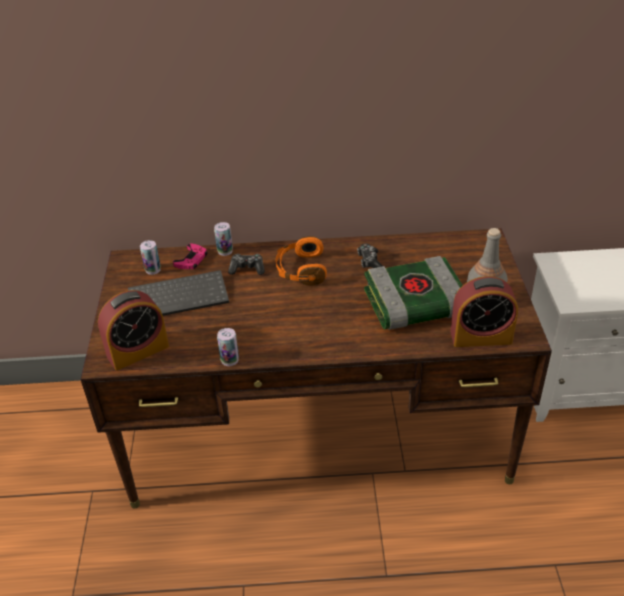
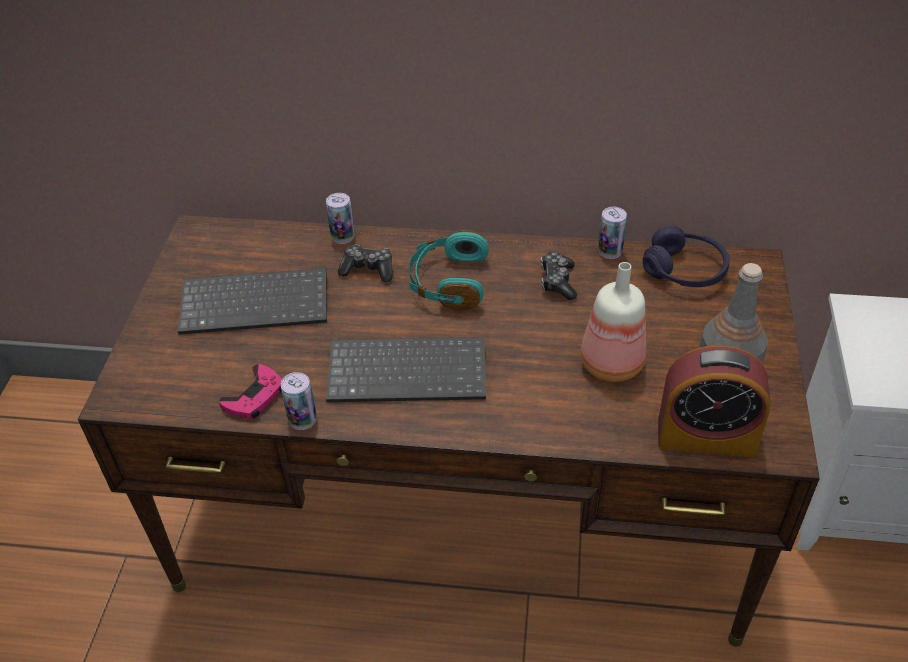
camera: 10 degrees right, 5 degrees up
(138, 351) = (172, 385): alarm clock -> none
(153, 270) = (230, 253): can -> can (610, 251)
(191, 260) = (290, 244): pink game controller -> pink game controller (255, 397)
(290, 323) = (409, 370): none -> keyboard
(300, 270) = (448, 282): orange headphones -> turquoise headphones
(414, 305) = (610, 365): book -> bottle
(446, 246) = (684, 270): none -> purple headphones

